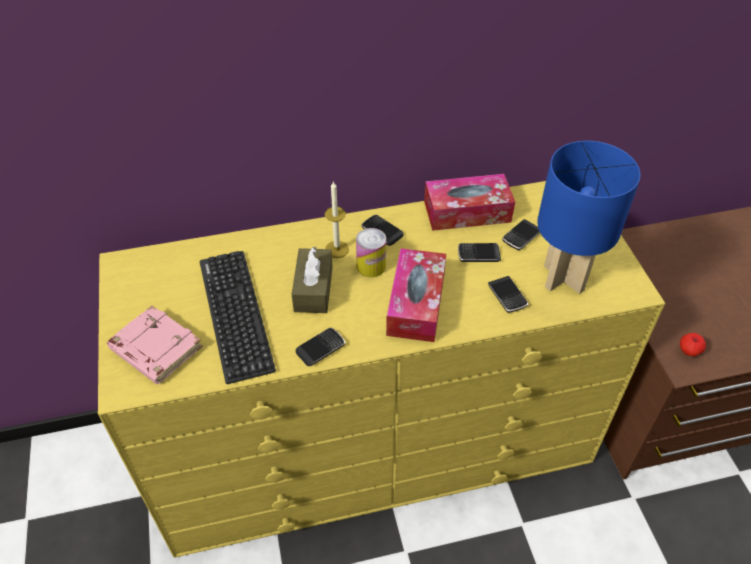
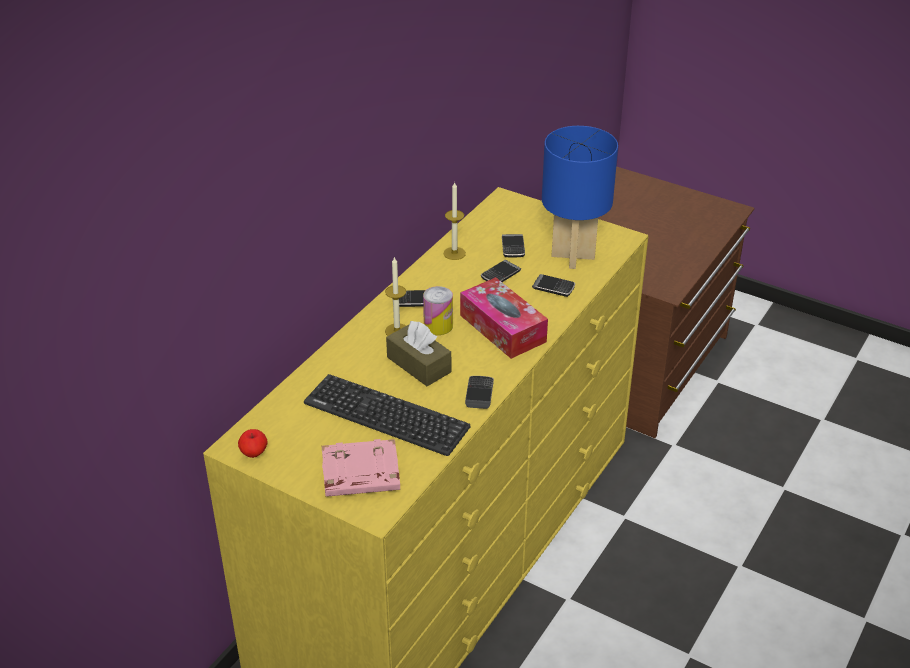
camera: 45 degrees left, 10 degrees down
(467, 212) = (454, 253): tissue box -> candle
(688, 351) = (660, 279): apple -> apple (254, 453)

